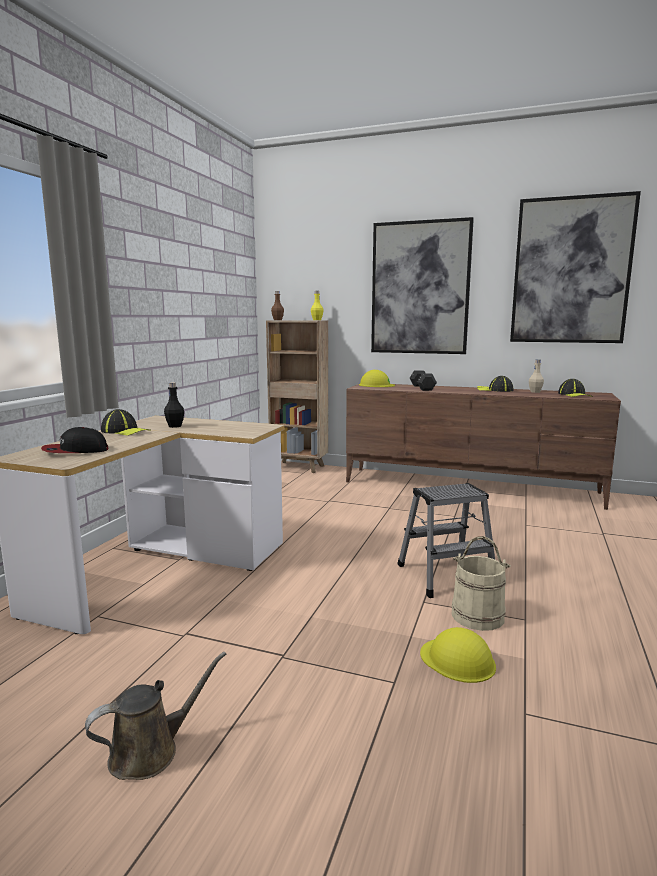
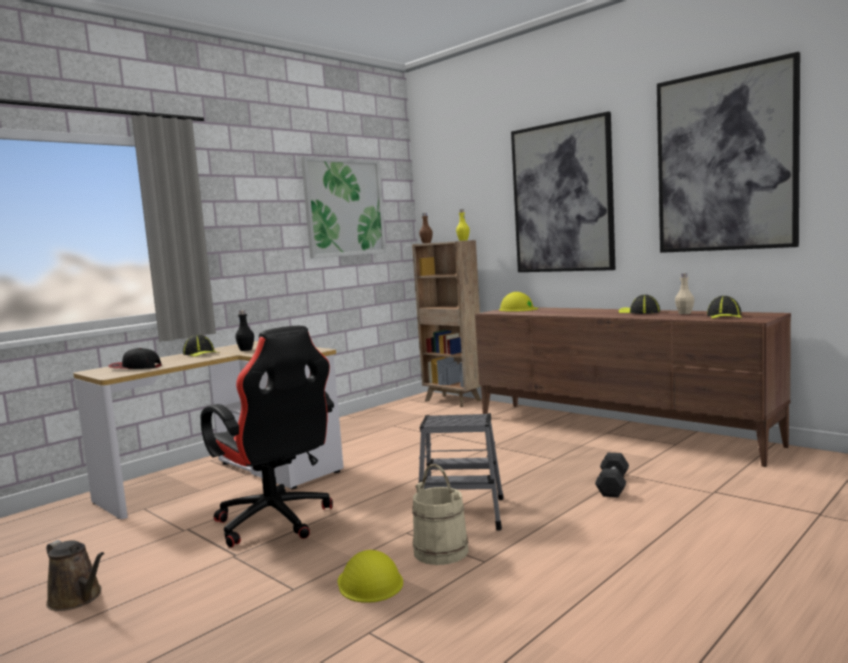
camera: 25 degrees right, 5 degrees down
(150, 751) = (77, 598): brown watering can -> brown watering can turned 45 degrees clockwise
(210, 278) = (344, 207): none -> picture
(286, 613) = (277, 525): none -> black office chair
(422, 388) = (560, 311): black dumbbell -> black dumbbell (613, 485)

